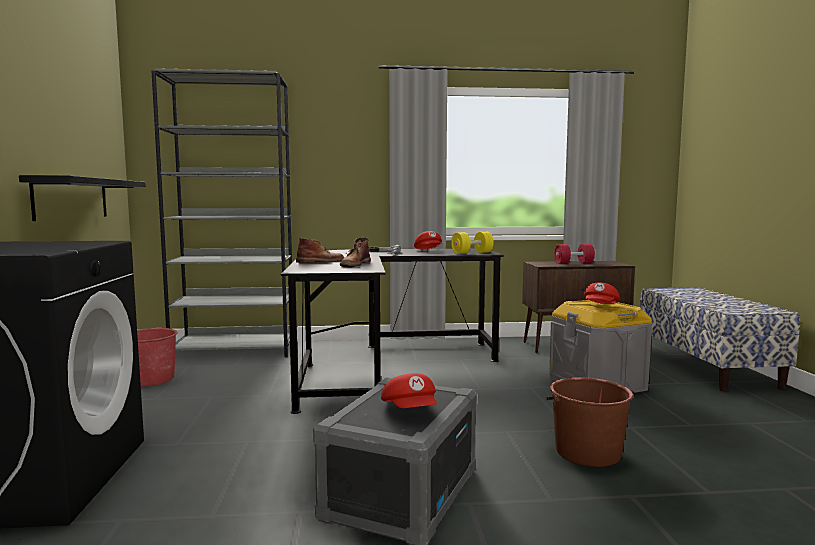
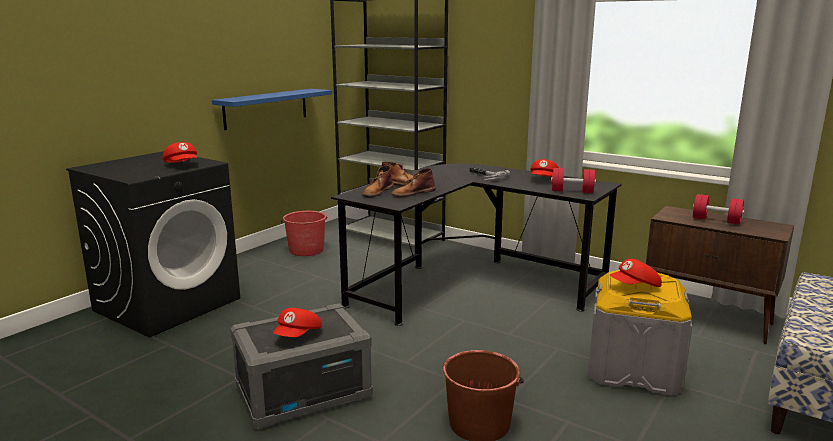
camera: 40 degrees right, 10 degrees up
(69, 244) = (182, 165): none -> red cap
(72, 198) = (266, 108): black shelf -> blue shelf
(318, 267) = (377, 192): none -> brown boot
(472, 253) = (572, 191): yellow dumbbell -> red dumbbell

